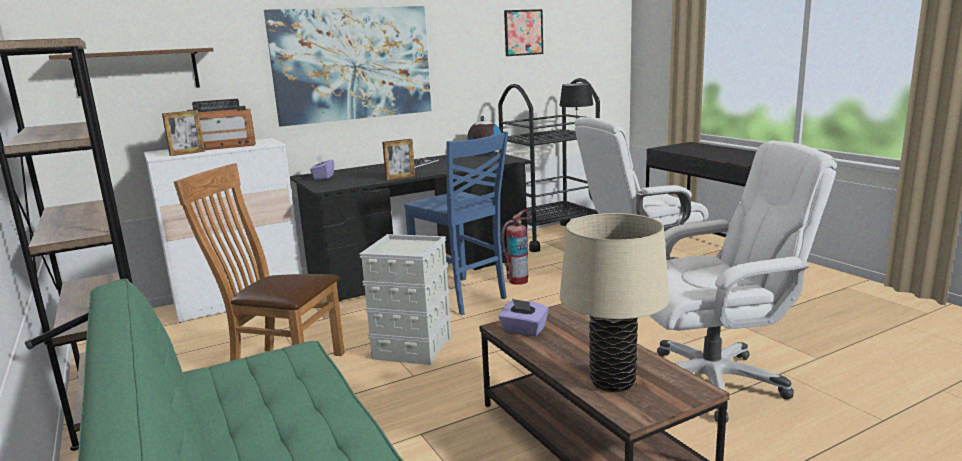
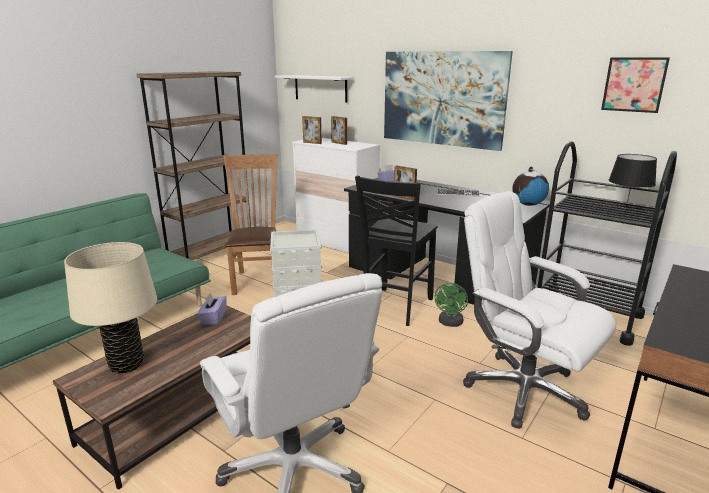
camera: 65 degrees right, 5 degrees up
(137, 71) = (320, 88): brown shelf -> white shelf
(222, 146) = (339, 143): radio -> picture frame
(461, 297) = (395, 307): blue chair -> black chair
(517, 281) = (450, 323): fire extinguisher -> green fan

